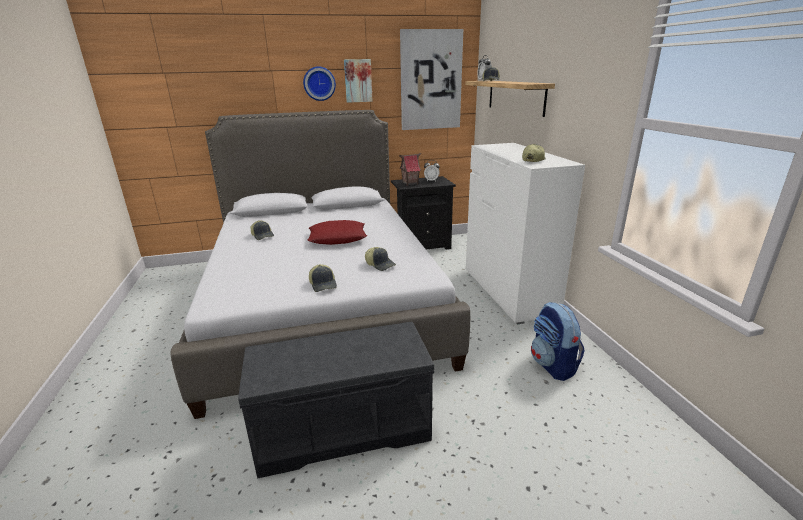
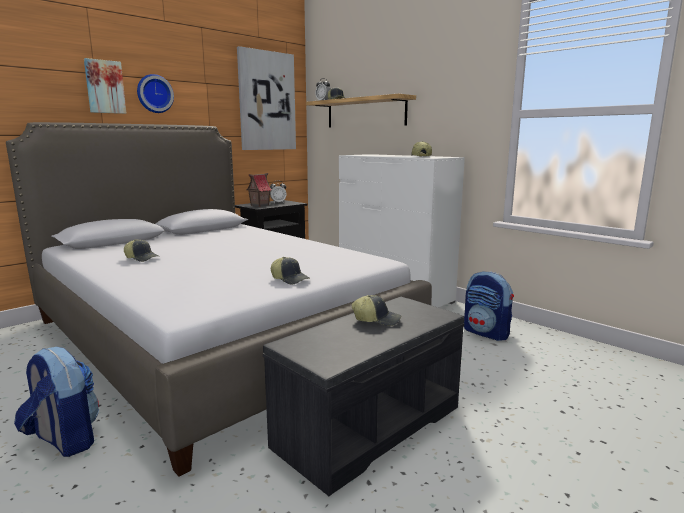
camera: 30 degrees left, 10 degrees down
(168, 364) = (64, 440): none -> backpack
(338, 238) = (240, 250): red pillow -> none
(358, 80) = (196, 94): picture -> picture (104, 87)
(380, 265) = (322, 260): cap -> cap (377, 319)

